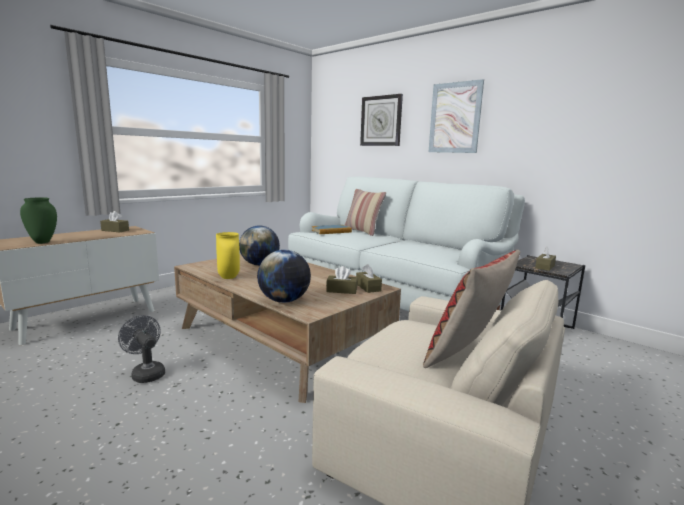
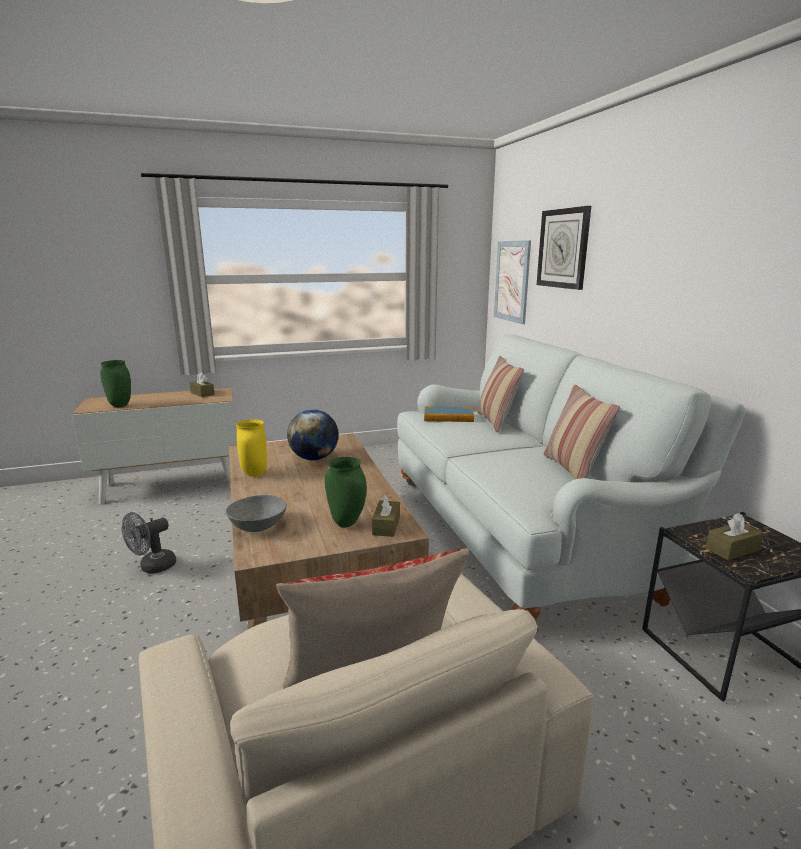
camera: 30 degrees right, 5 degrees up
(146, 373) = (152, 567): grey fan -> grey fan turned 120 degrees counterclockwise
(284, 301) = (258, 526): globe -> grey bowl
(341, 290) = (346, 523): brown tissue box -> green vase
(440, 246) = (573, 469): none -> pillow
(455, 118) = (657, 249): picture -> picture (512, 281)

